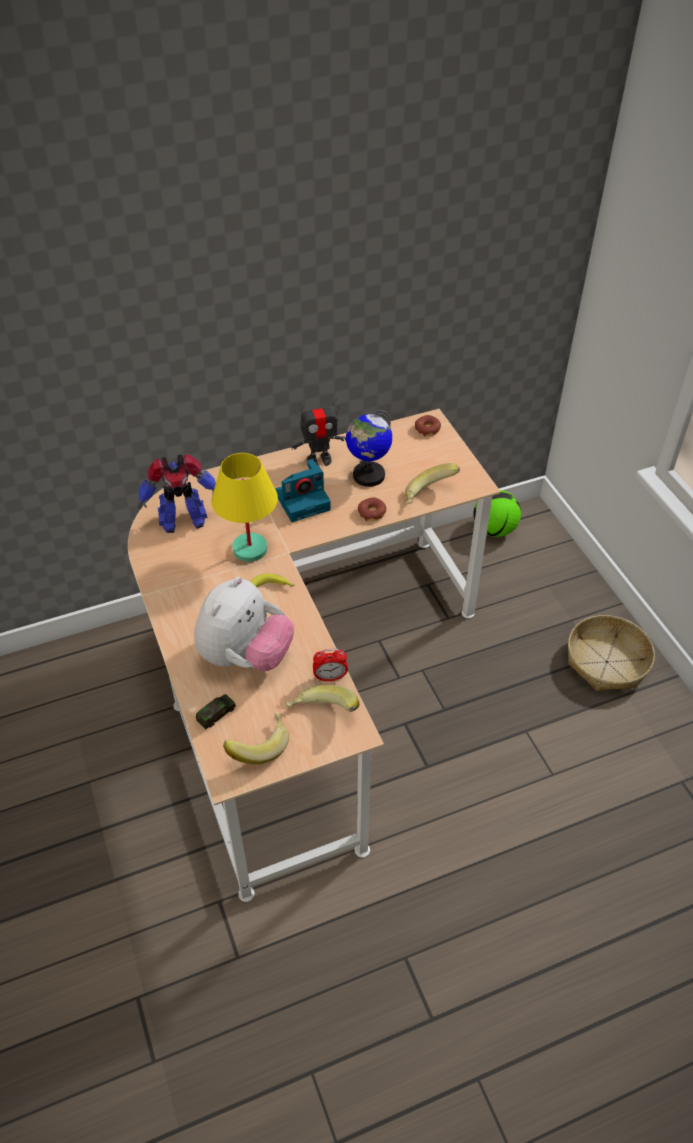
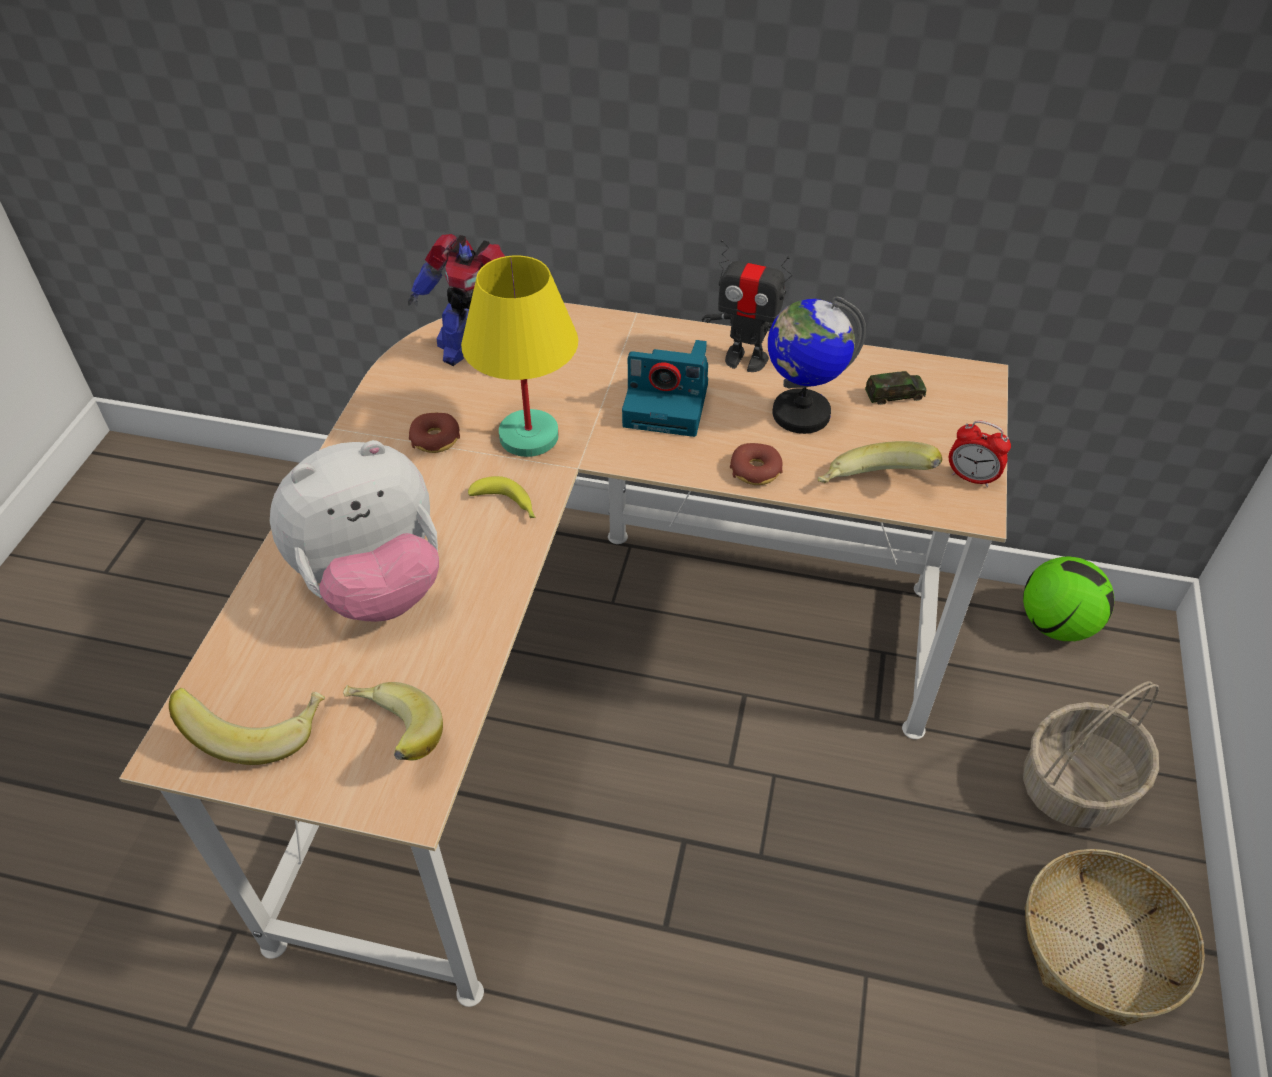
camera: 35 degrees right, 0 degrees up
(216, 714) = (253, 646): toy car -> toy car (894, 395)
(330, 677) = (457, 687): alarm clock -> alarm clock (971, 477)
(427, 429) = (960, 387): donut -> donut (435, 439)
(552, 599) = (1075, 784): none -> basket

